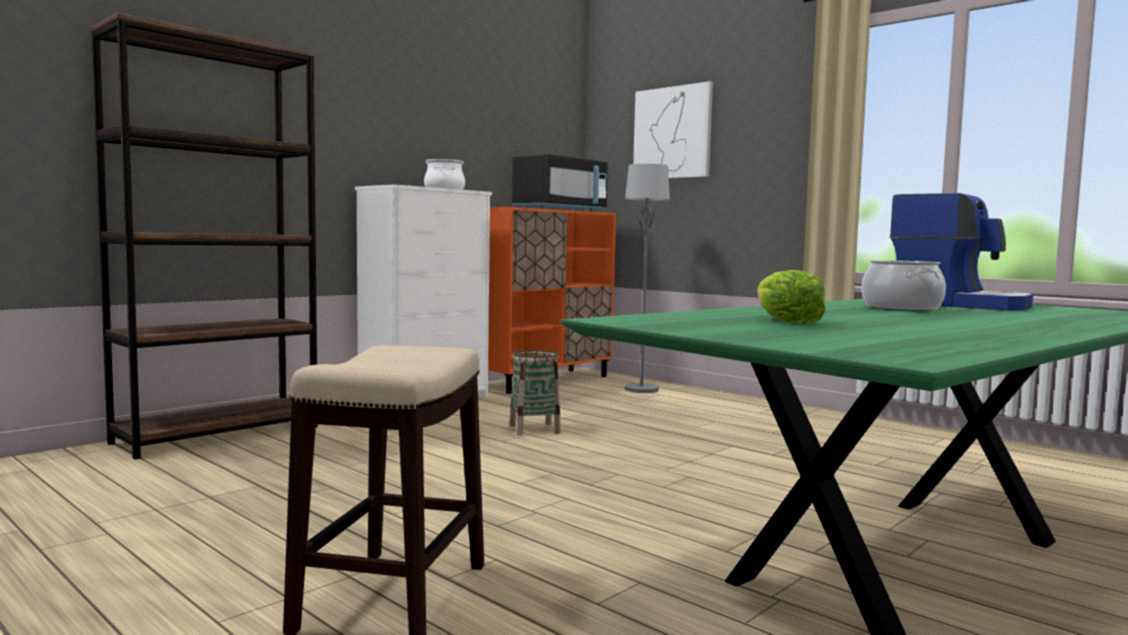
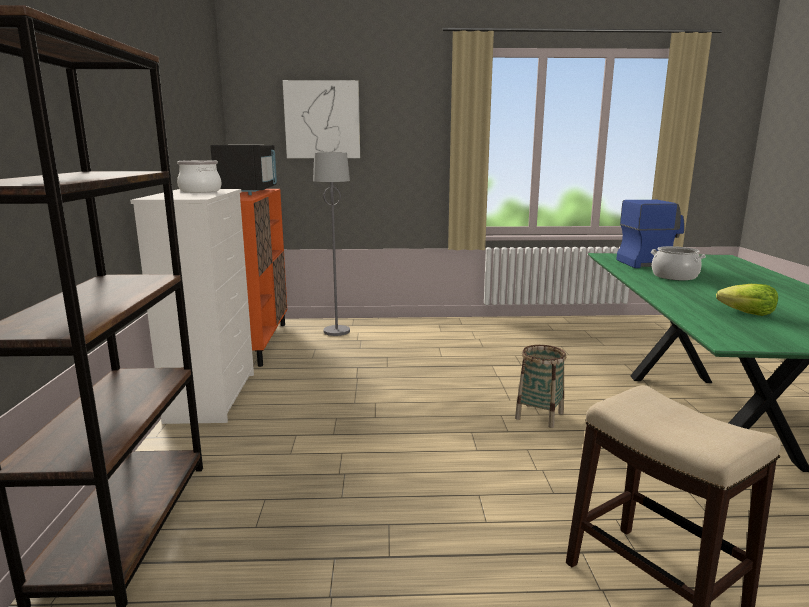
camera: 45 degrees left, 10 degrees up
(534, 429) = (367, 396): basket -> basket (539, 416)

